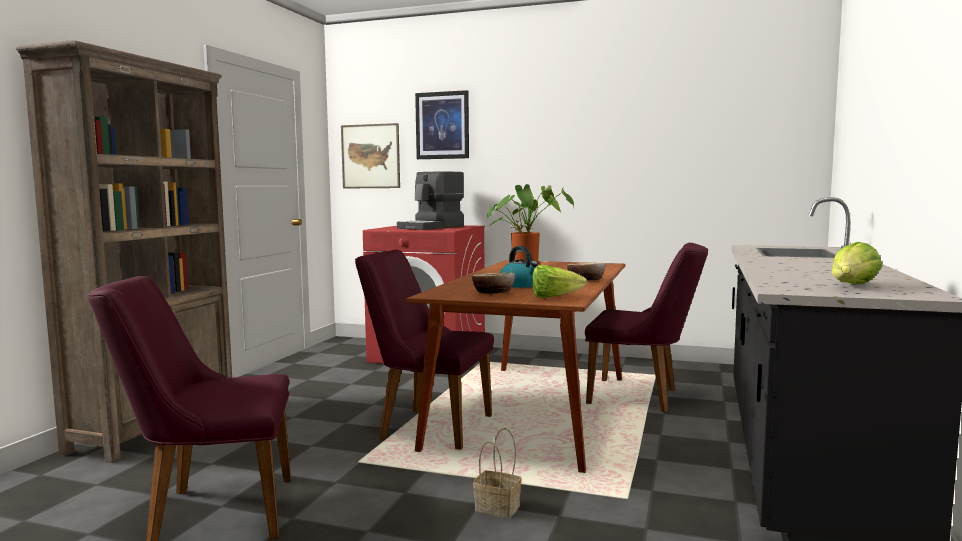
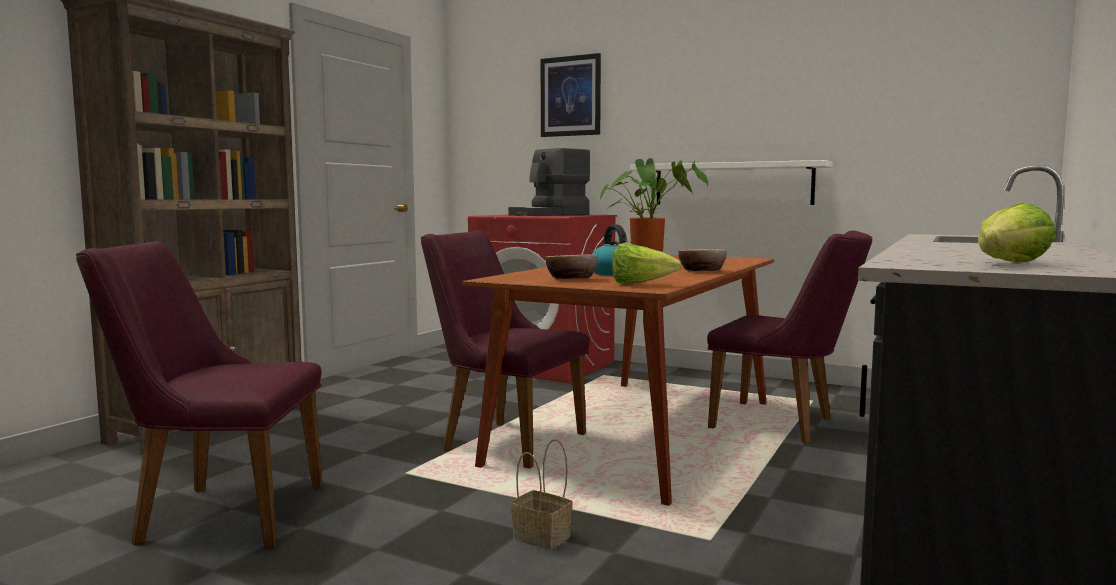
camera: 10 degrees right, 0 degrees up
(370, 156) = (491, 134): picture -> none
(581, 200) = (732, 184): none -> white shelf

